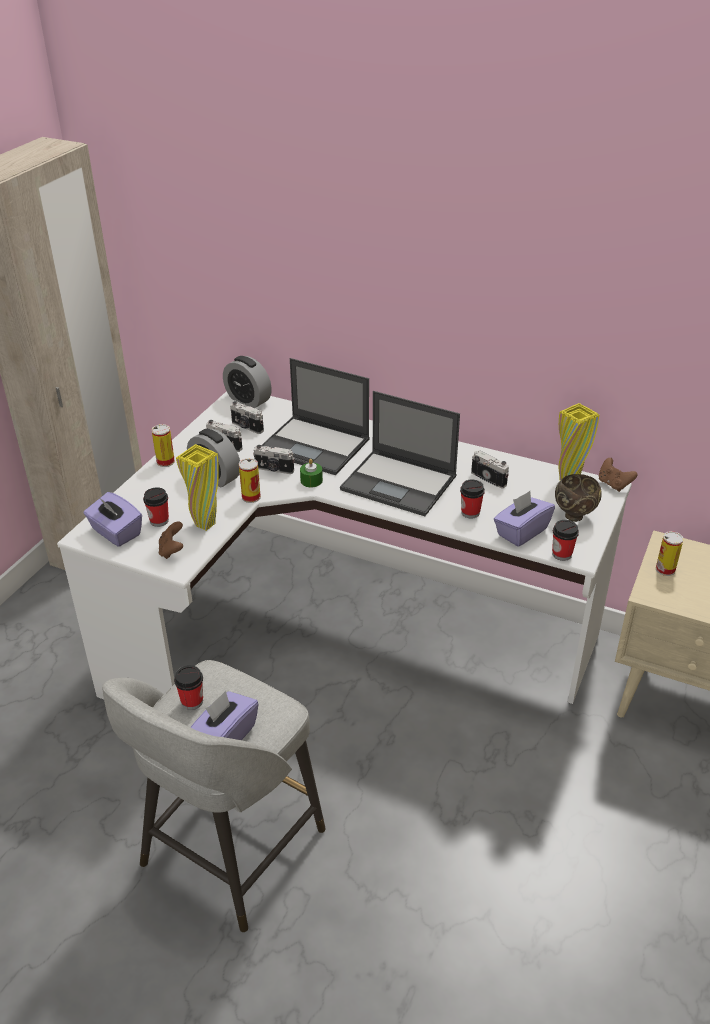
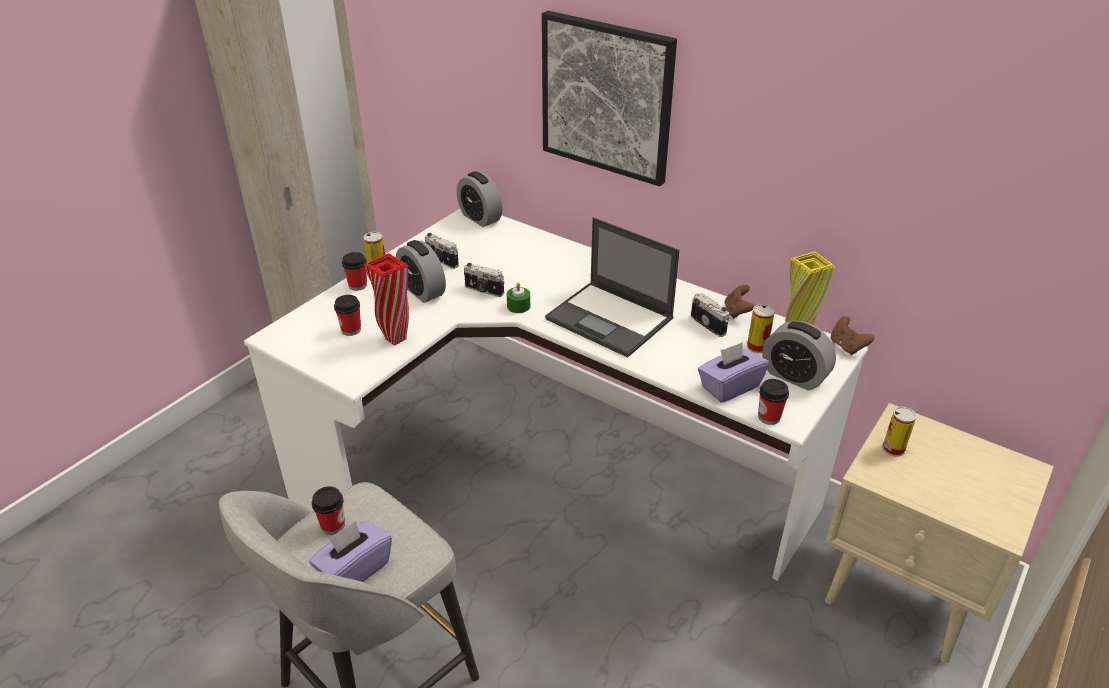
camera: 10 degrees right, 0 degrees up
(115, 533) = (304, 337): purple tissue box -> none
(172, 550) = (353, 362): brown game controller -> brown game controller (737, 312)
(205, 524) = (396, 339): yellow vase -> red vase
(246, 427) = (470, 245): camera -> none
(251, 497) = (451, 316): can -> can (757, 346)
(315, 446) = (534, 271): laptop -> none
(372, 278) = (607, 97): none -> picture
(470, 512) = (678, 359): cup -> cup (358, 285)
(574, 516) = (794, 376): brown bowl -> alarm clock

